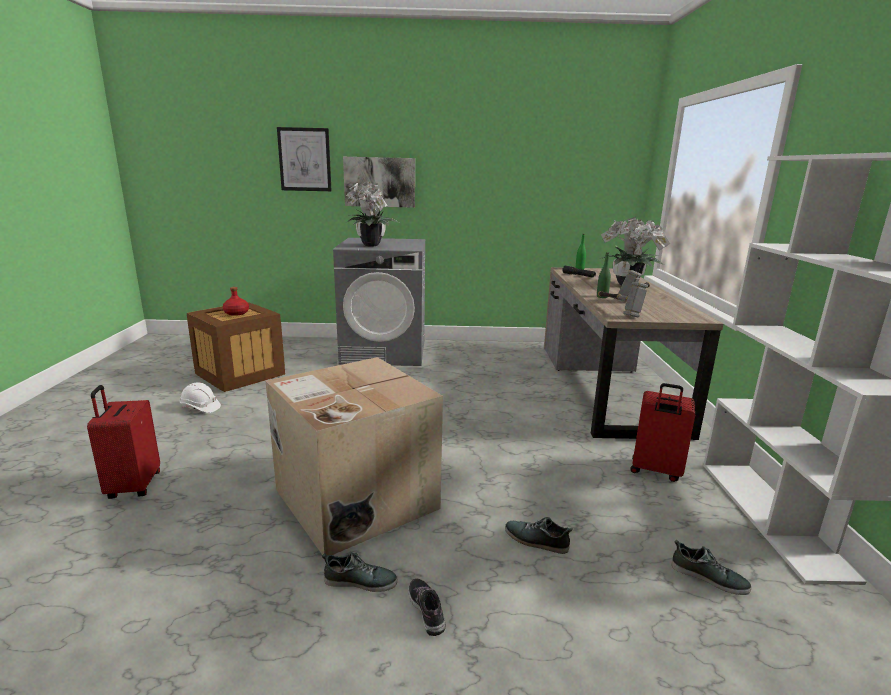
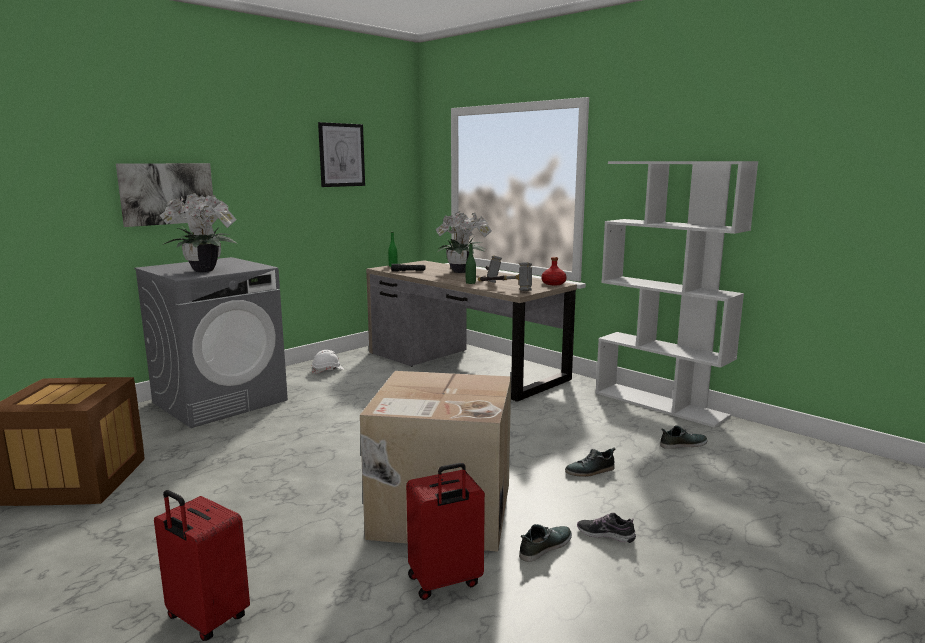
camera: 45 degrees left, 5 degrees down
(200, 407) = (105, 529): white hard hat -> white hard hat (328, 370)
(236, 313) = (65, 392): red bottle -> red bottle (554, 283)
(305, 159) = (57, 169): picture -> picture (341, 155)
(655, 471) = (580, 406): red suitcase -> red suitcase (445, 582)

